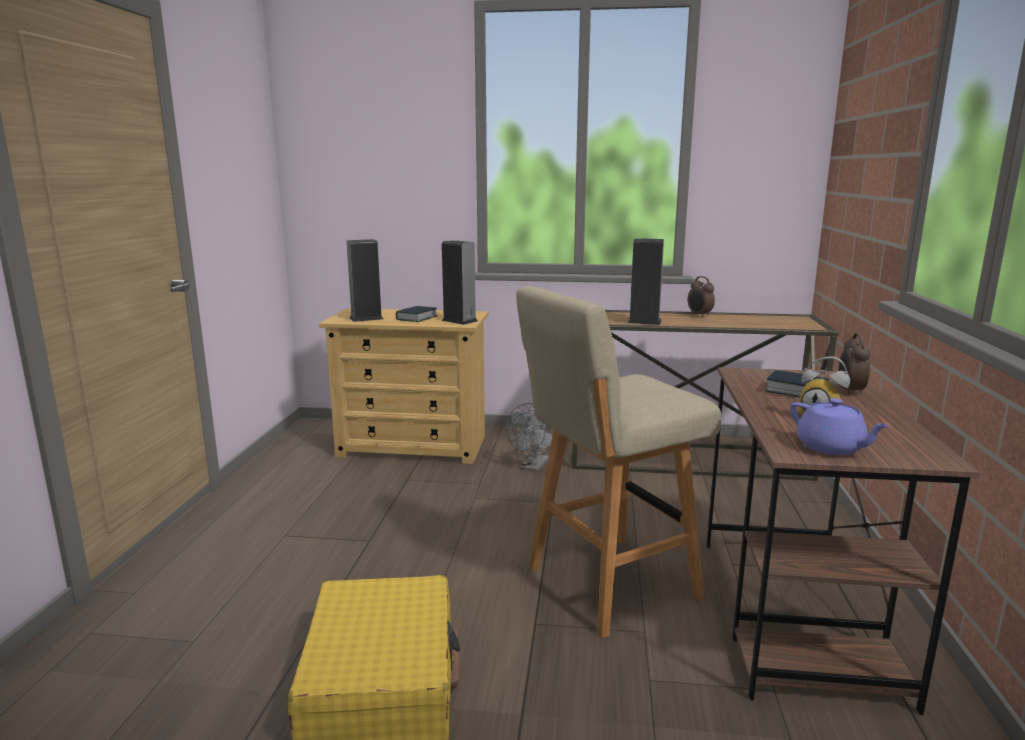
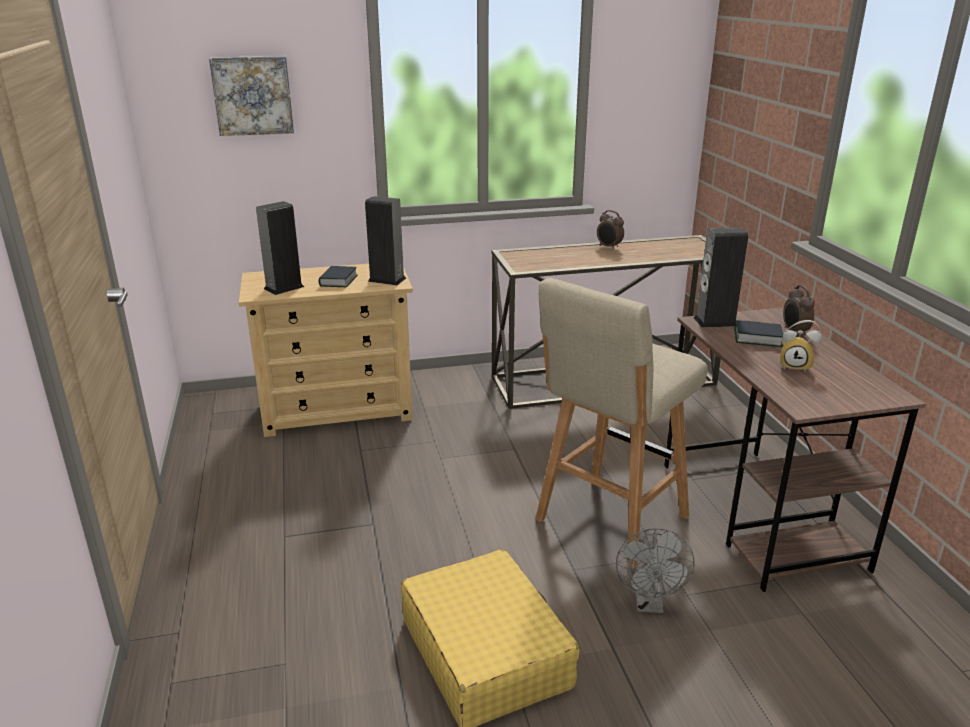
camera: 20 degrees left, 10 degrees up
(374, 154) = (252, 95): none -> picture
(533, 466) = (472, 413): grey fan -> grey fan (649, 603)
(644, 321) = (569, 262): speaker -> speaker (715, 321)
(831, 448) = (824, 398): purple teapot -> none

